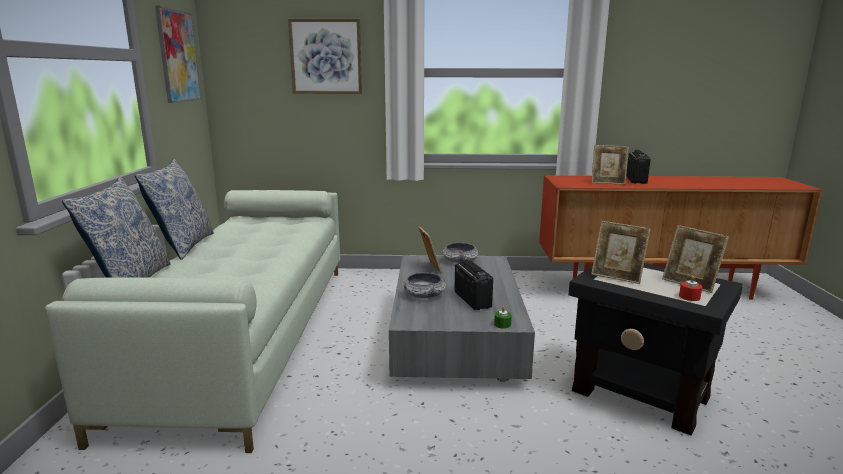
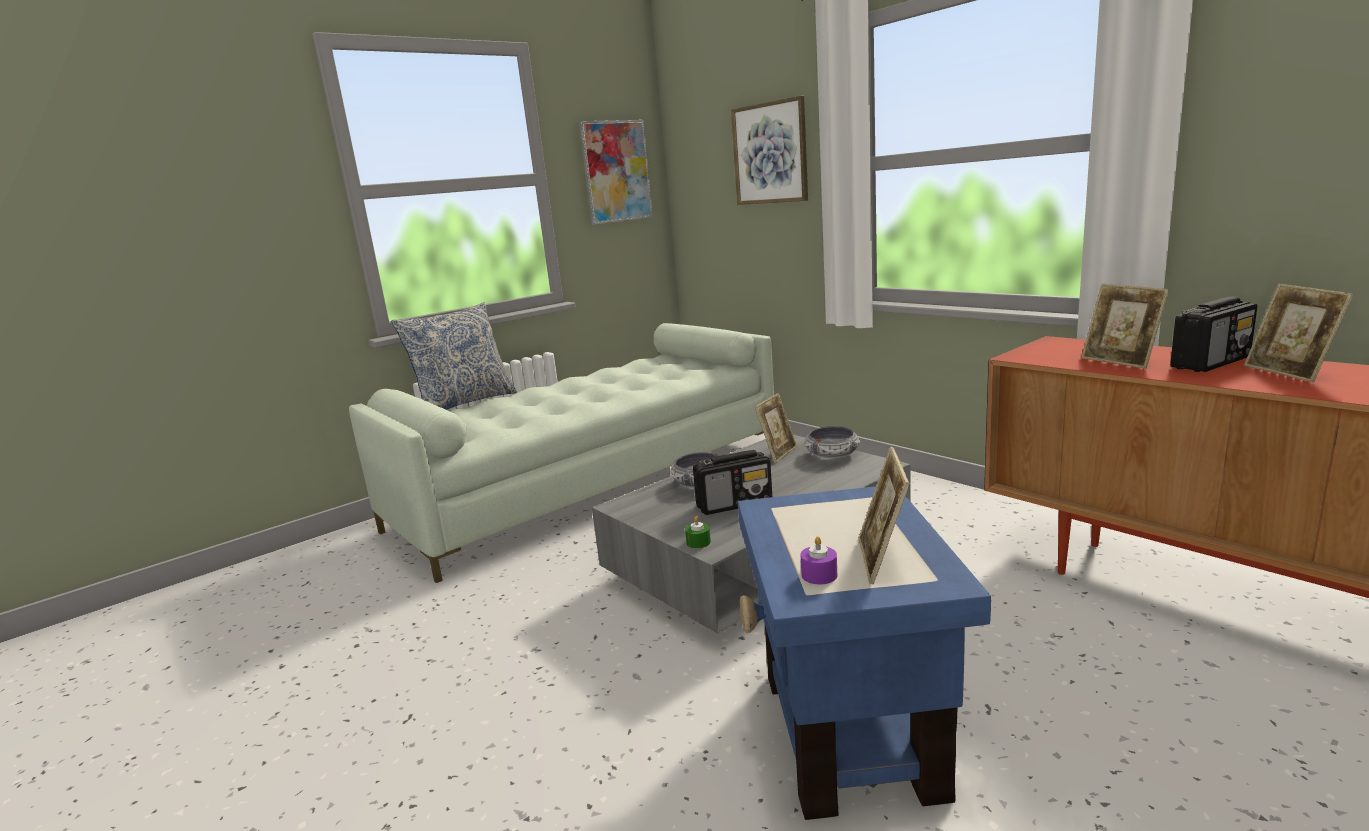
camera: 50 degrees right, 0 degrees up
(183, 246) = (559, 377): pillow -> none
(472, 299) = (735, 504): radio -> radio turned 45 degrees clockwise
(617, 277) = (805, 515): picture frame -> picture frame (1289, 372)
(640, 395) = (847, 733): black side table -> blue side table
(689, 297) = (819, 575): red candle -> purple candle

